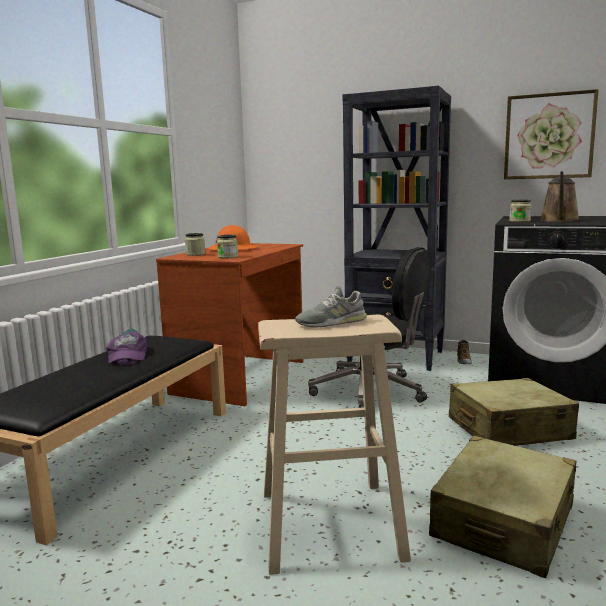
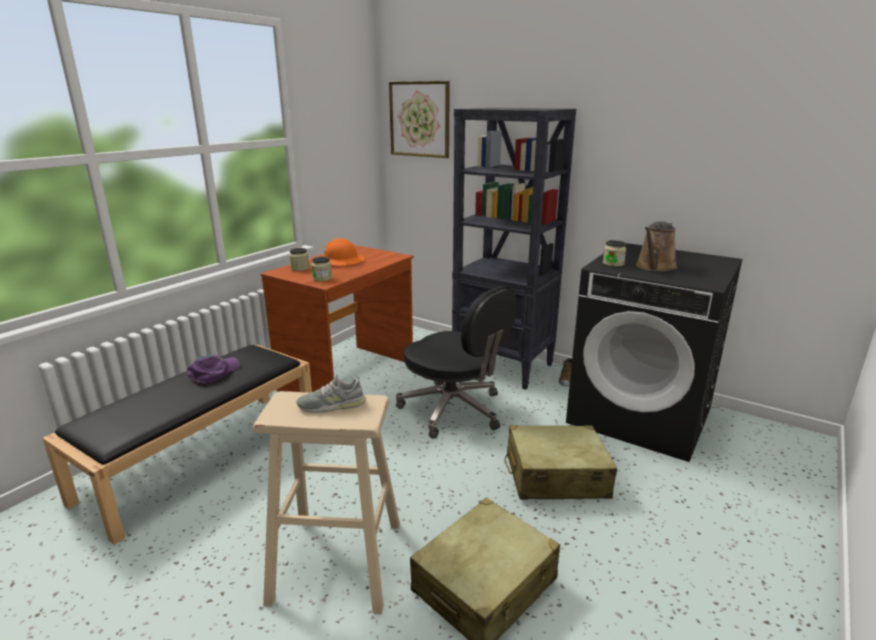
camera: 10 degrees right, 10 degrees up
(126, 355) = (214, 373): purple cap -> purple cap turned 150 degrees counterclockwise
(549, 136) = (674, 163): picture -> picture (420, 119)

